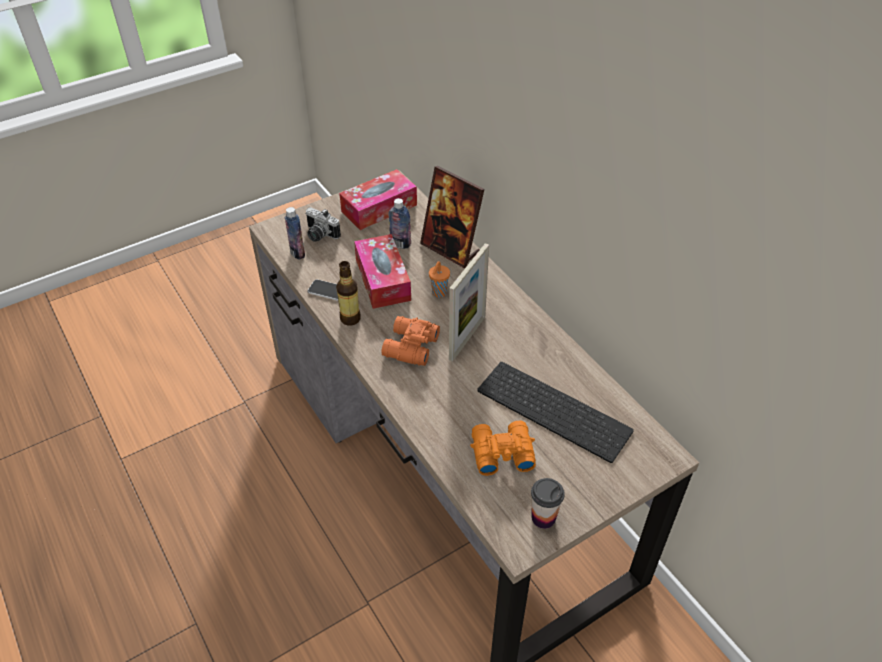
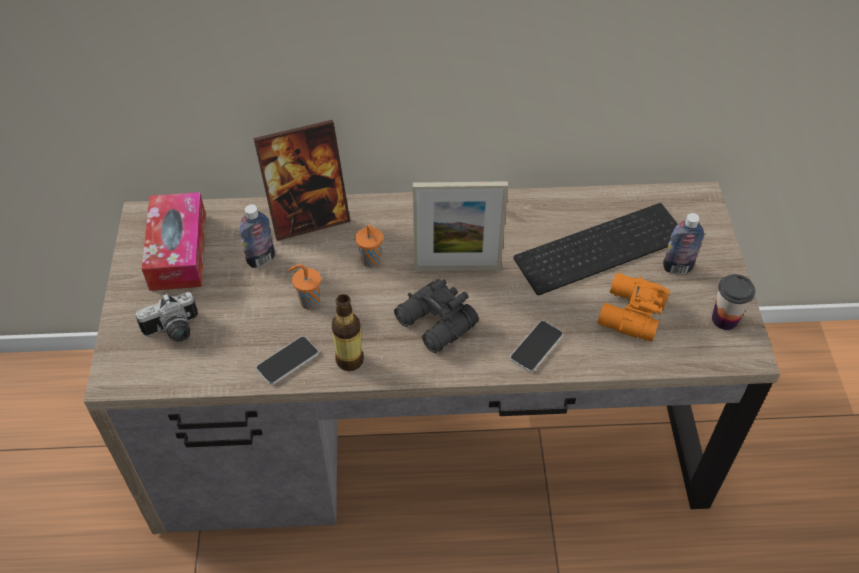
camera: 60 degrees left, 5 degrees up
(297, 253) = (188, 367): bottle -> bottle (677, 268)
(383, 279) = (308, 302): tissue box -> orange cup
(409, 347) = (435, 324): orange binoculars -> black binoculars
(429, 408) = (536, 347): none -> phone
(467, 337) = (457, 268): picture frame -> picture frame turned 120 degrees clockwise

